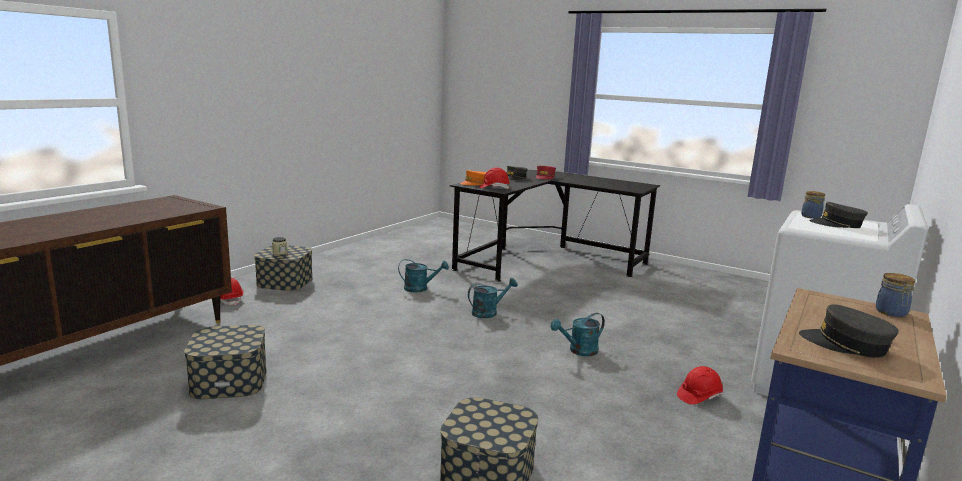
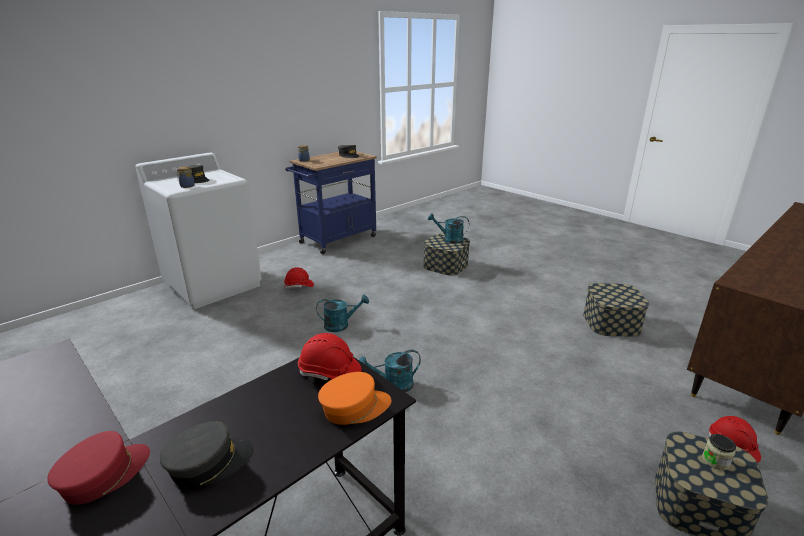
camera: 165 degrees left, 10 degrees up
(420, 288) = (469, 454): turquoise watering can -> turquoise watering can (449, 239)

